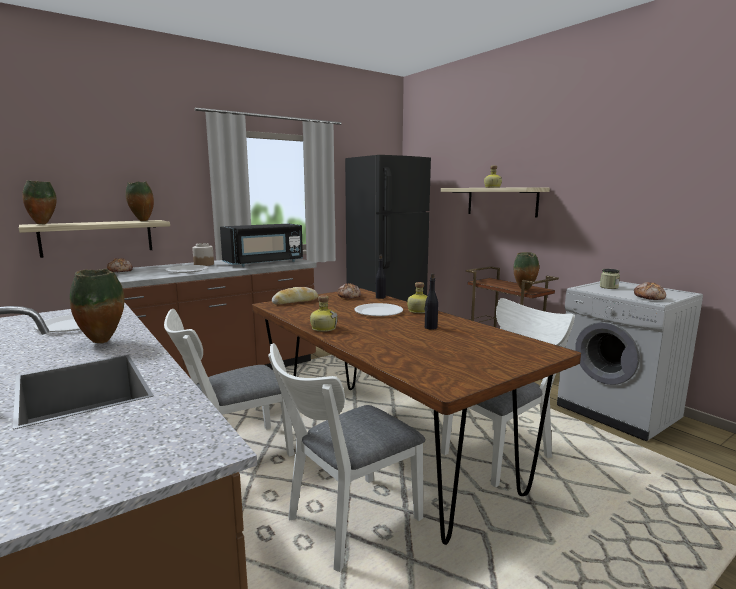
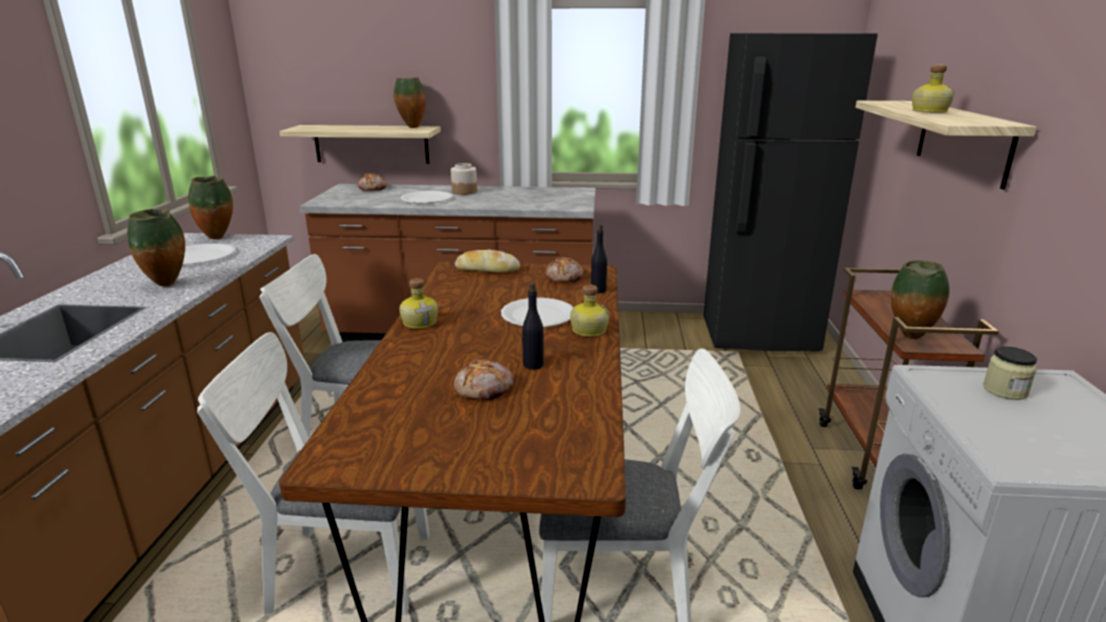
camera: 40 degrees right, 10 degrees up
(43, 224) = (316, 126): vase -> vase (218, 238)
(264, 263) = (530, 200): black microwave -> none
(649, 297) = (1021, 449): bread -> bread (485, 389)

